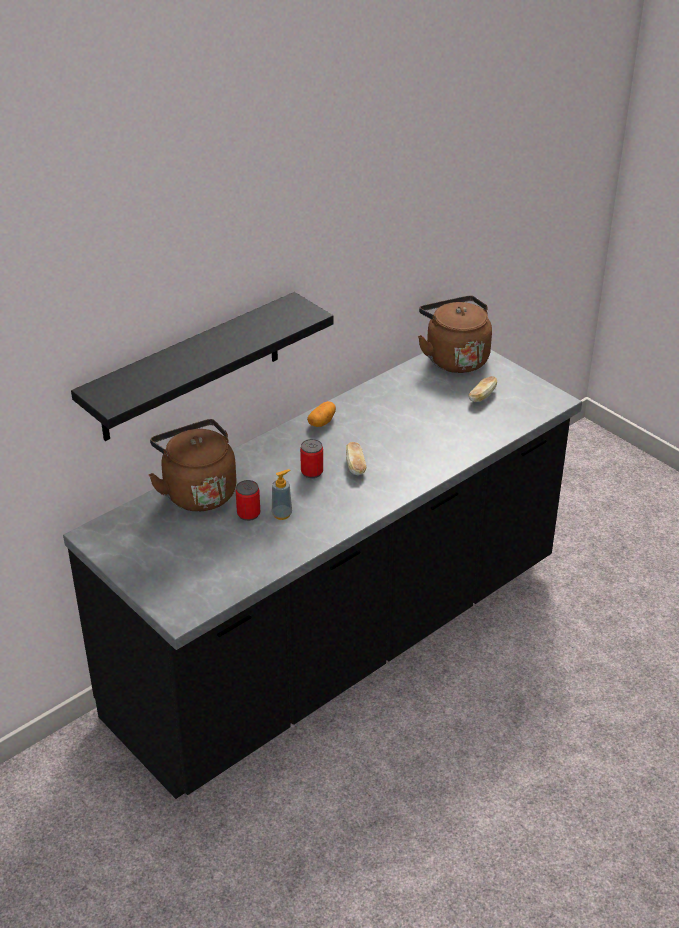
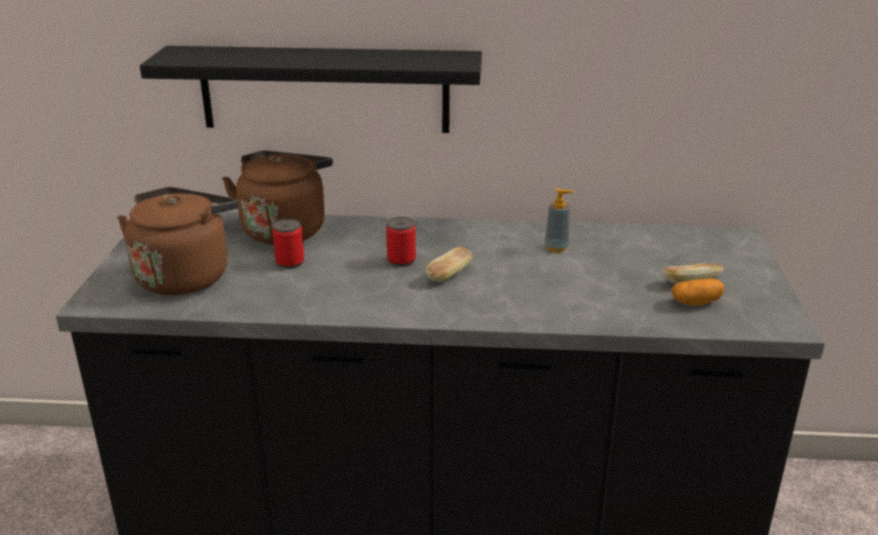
camera: 45 degrees right, 10 degrees down
(282, 514) = (314, 276): soap dispenser -> soap dispenser (556, 248)
(322, 422) = (481, 231): potato -> potato (696, 303)
(454, 358) = (711, 241): brown kettle -> brown kettle (185, 275)

